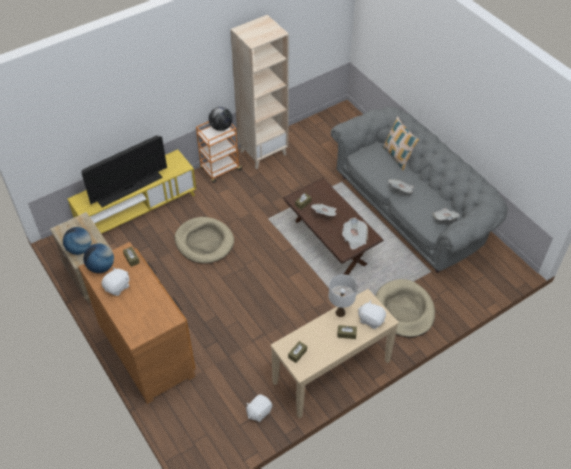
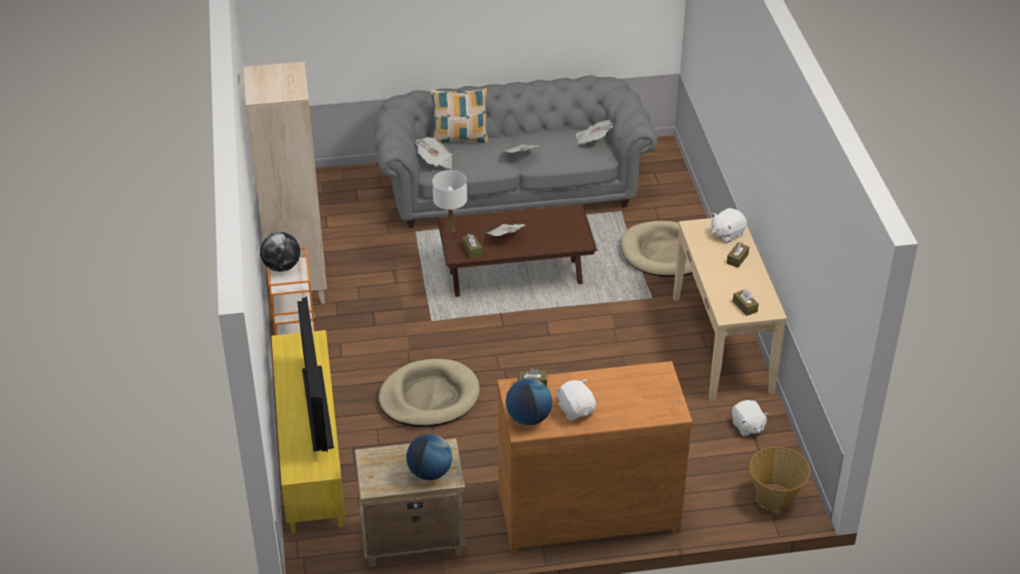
camera: 65 degrees left, 10 degrees down
(200, 448) = (775, 497): none -> basket
(340, 313) = (703, 254): white table lamp -> white table lamp (451, 228)
(354, 238) = (565, 226): newspaper -> newspaper (435, 162)

